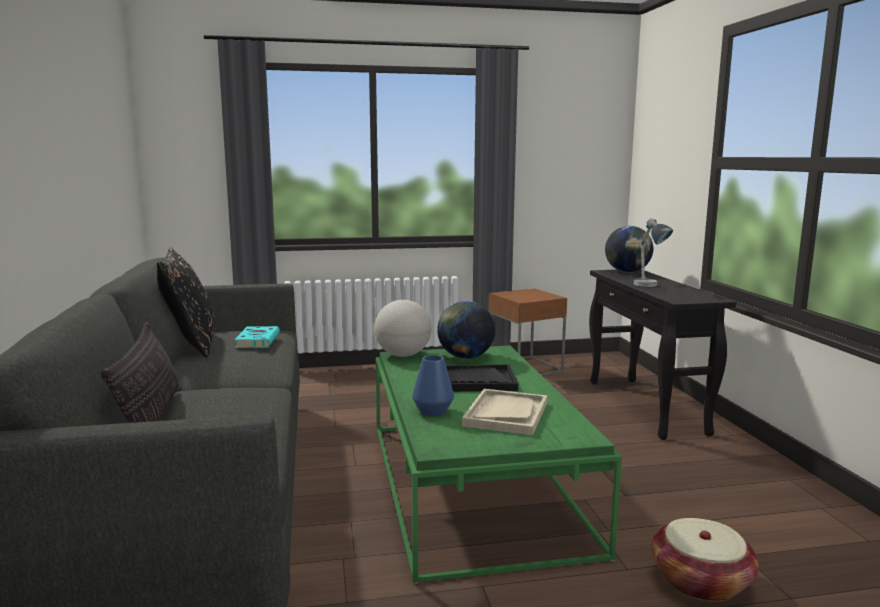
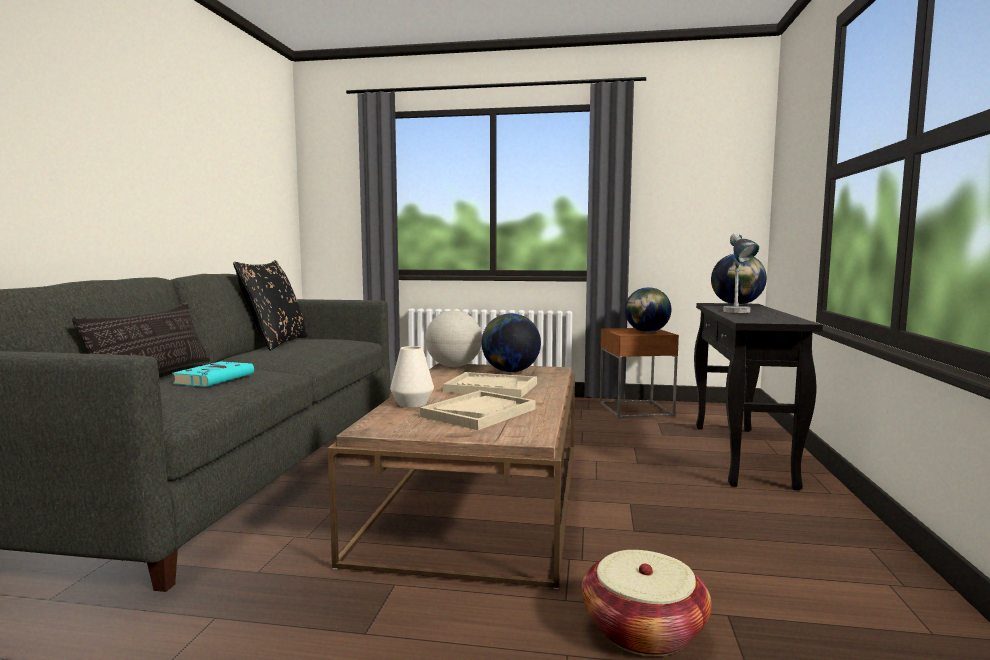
camera: 20 degrees right, 5 degrees down
(258, 340) = (328, 343): turquoise book -> turquoise book (216, 378)
(433, 411) = (412, 404): blue vase -> white vase
(472, 483) = (480, 496): green coffee table -> brown coffee table
(475, 381) = (491, 388): black tray -> beige tray
(536, 295) = (647, 332): none -> globe

